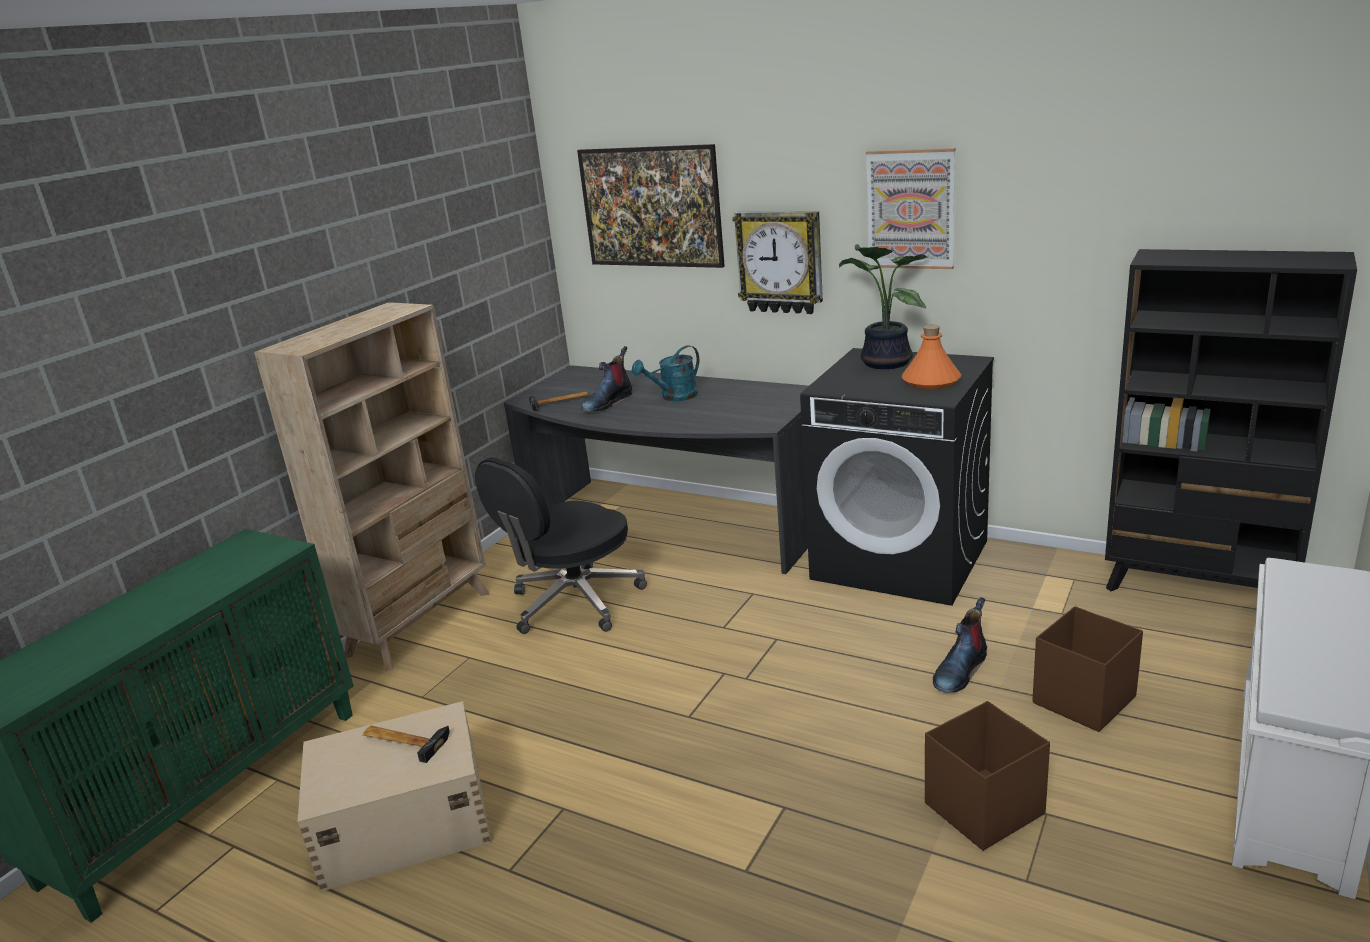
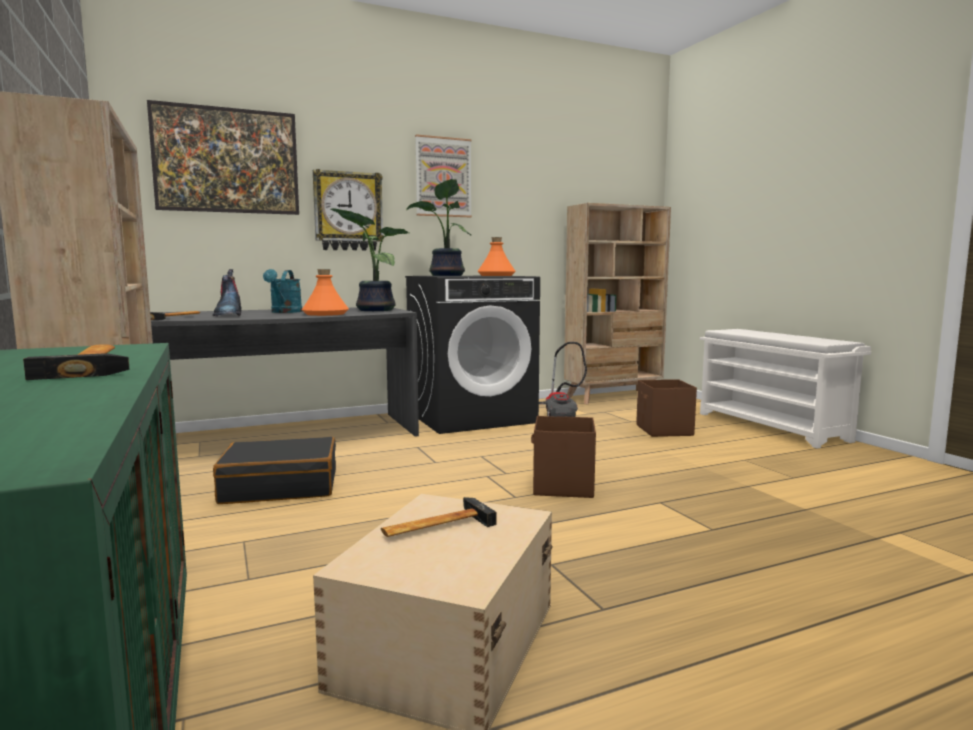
camera: 55 degrees left, 15 degrees down
(205, 589) = (94, 365): none -> hammer
(573, 602) = (280, 486): black office chair -> black suitcase
(682, 419) = (326, 314): none -> orange bottle
(763, 408) = (373, 310): none -> potted plant
(960, 670) = (598, 438): boot -> none
(982, 809) = (724, 467): brown storage box -> brown storage box (562, 486)
(1023, 597) = (560, 413): none -> vacuum cleaner
(1198, 588) = (614, 397): black bookcase -> beige bookcase

